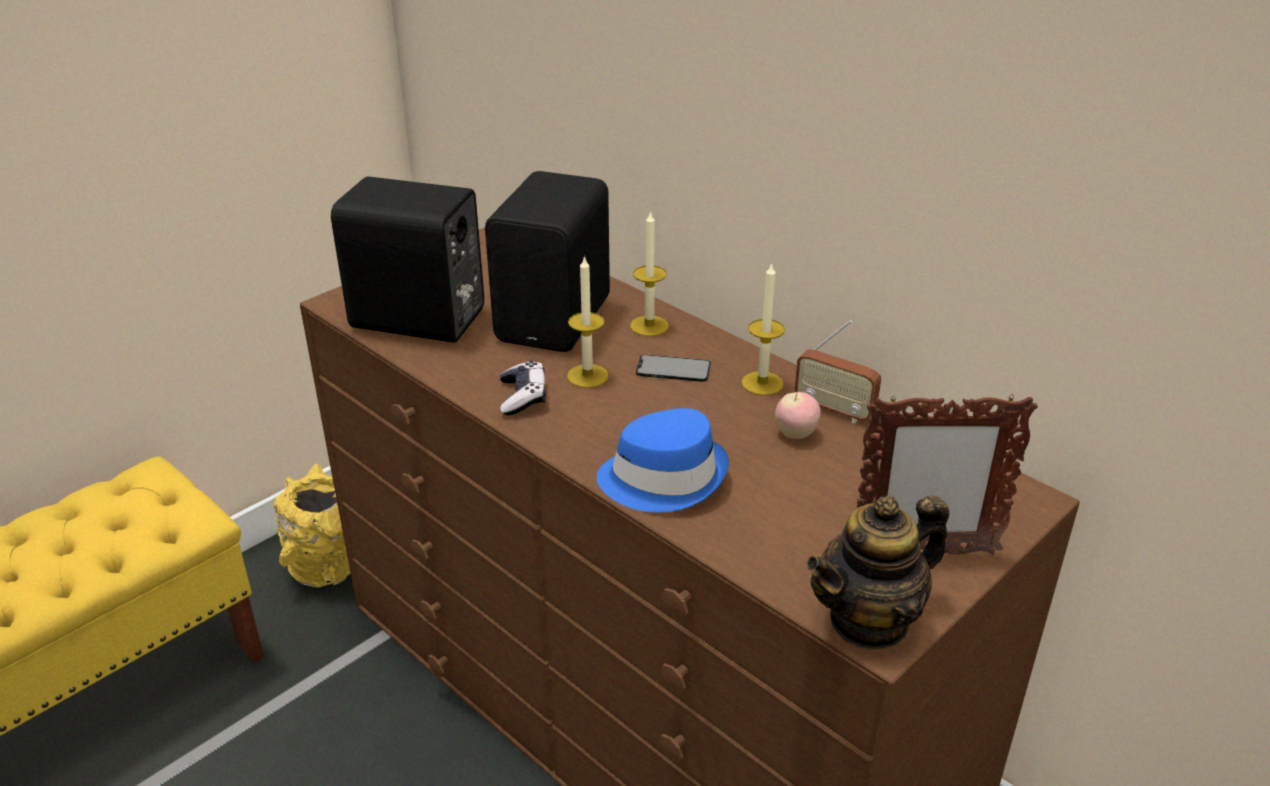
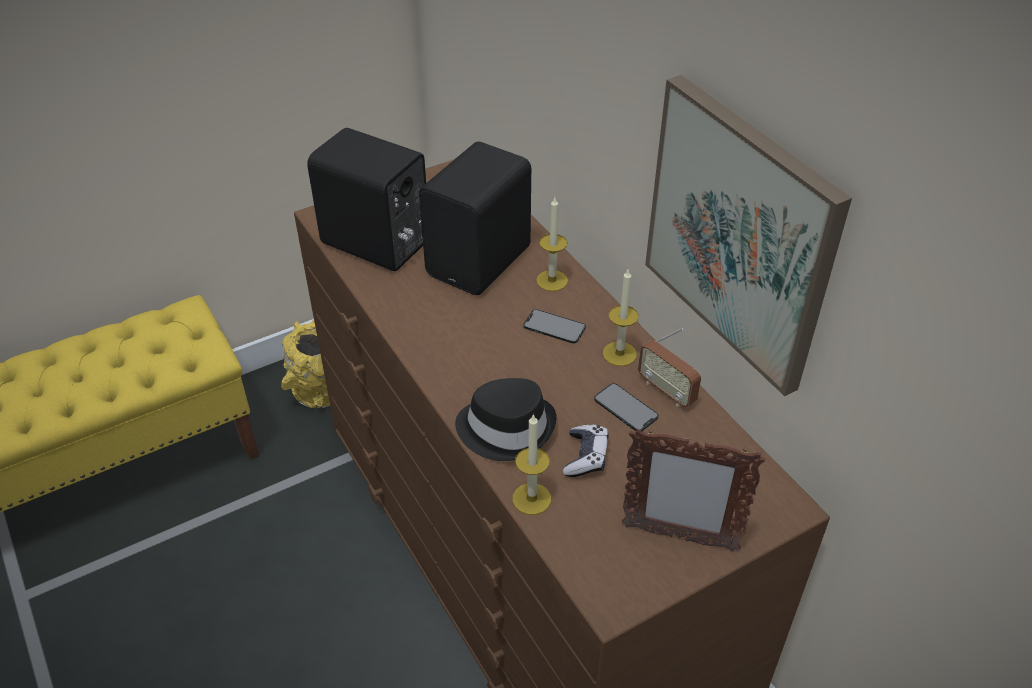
camera: 15 degrees right, 10 degrees up
(523, 397) = (428, 332): game controller -> game controller (586, 457)
(587, 376) = (485, 321): candle -> candle (531, 499)
(663, 477) = (506, 428): blue hat -> black hat
(795, 434) = (625, 408): apple -> phone
(869, 621) = (609, 588): teapot -> none
(909, 185) = (740, 233): none -> picture

